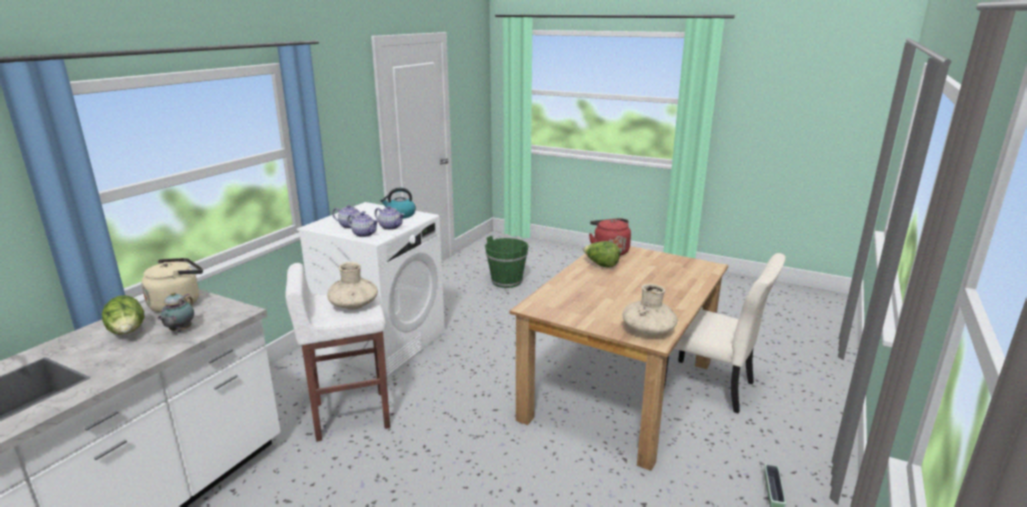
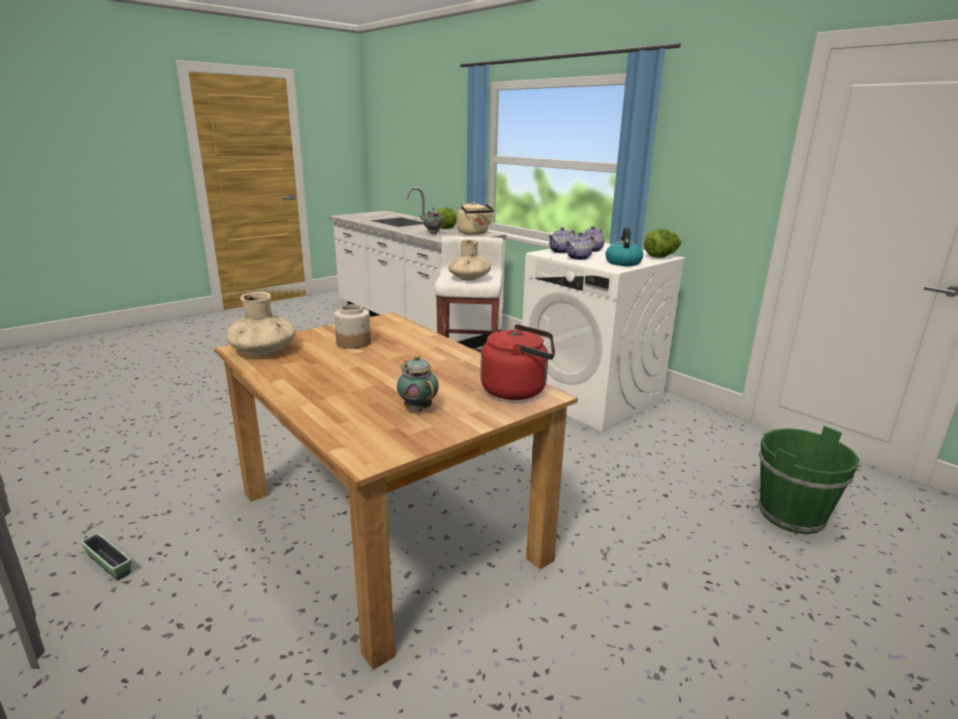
camera: 110 degrees right, 0 degrees up
(595, 304) = (354, 343): none -> jar
(601, 265) = (464, 371): lettuce -> lettuce (661, 257)
(658, 267) = (417, 408): none -> teapot
(711, 387) = (313, 627): beige chair -> none

